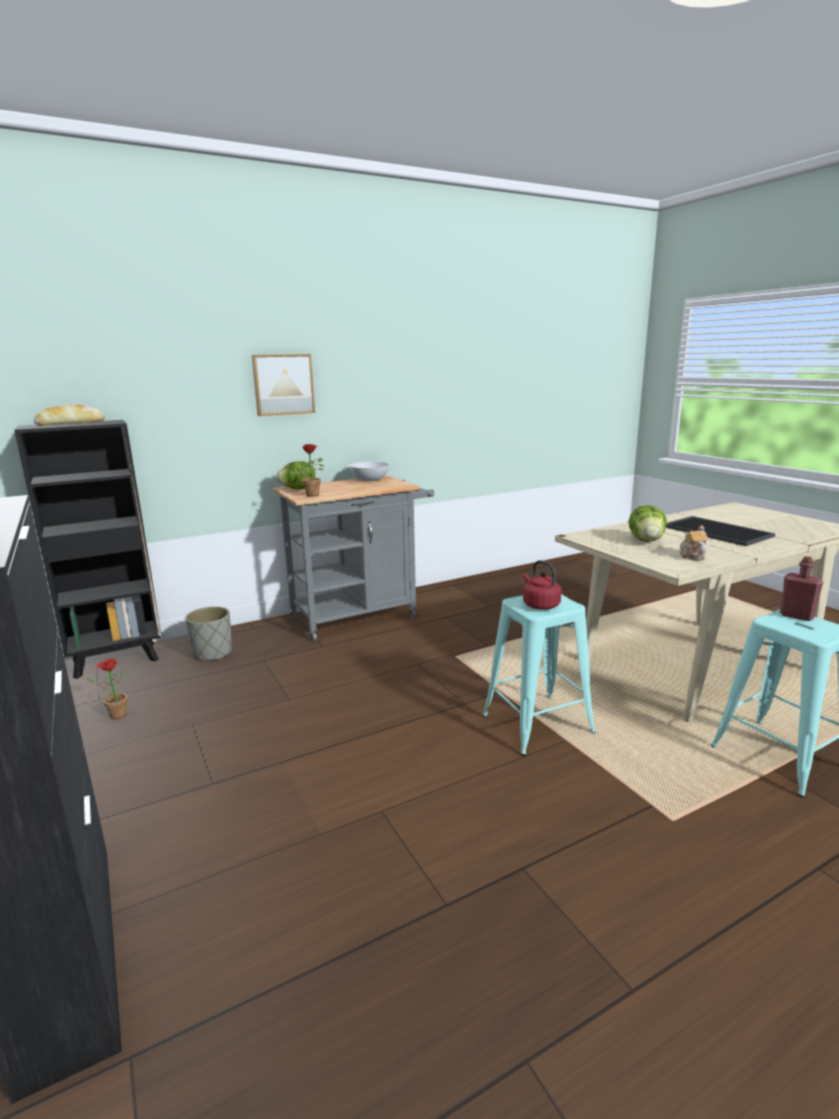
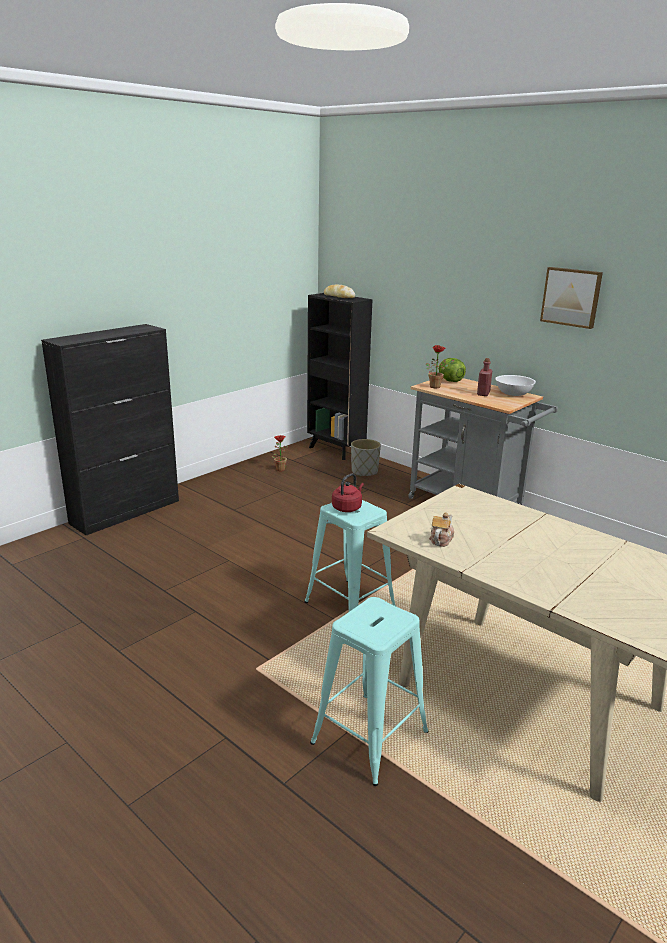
camera: 70 degrees right, 5 degrees up
(283, 384) = (474, 293): picture -> picture (571, 297)
(646, 541) = (477, 521): lettuce -> none
(691, 556) = (441, 539): teapot -> teapot turned 45 degrees counterclockwise
(718, 531) = (557, 559): tray -> none
(796, 616) = (397, 620): red bottle -> red bottle (483, 394)

